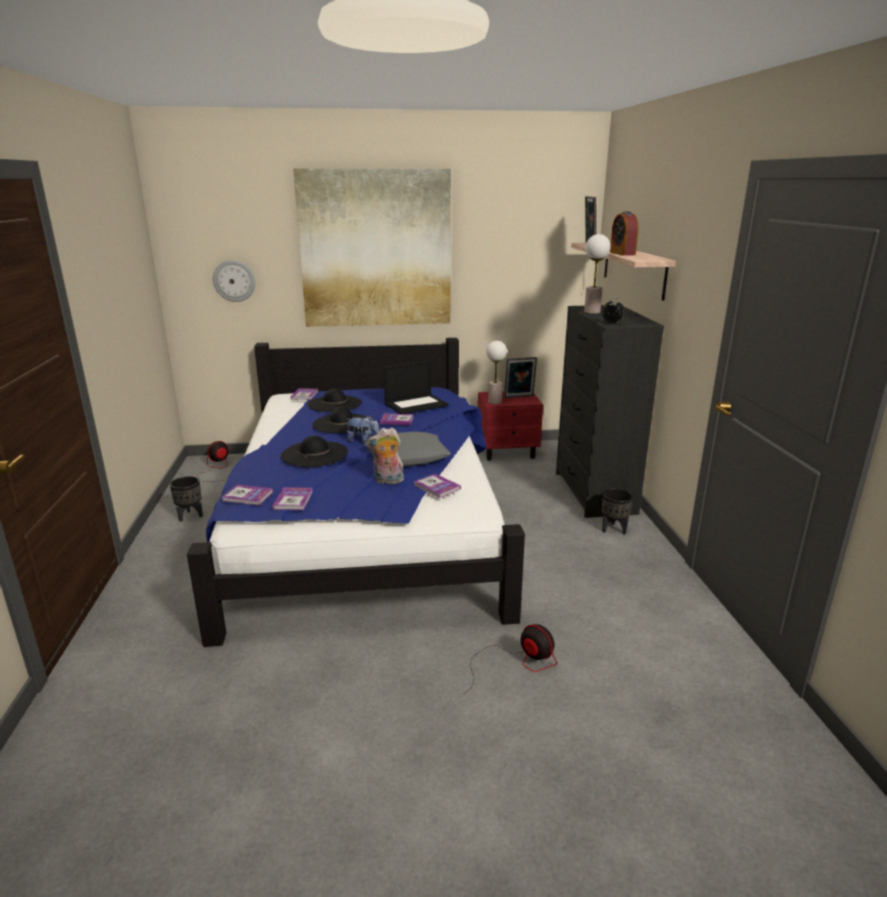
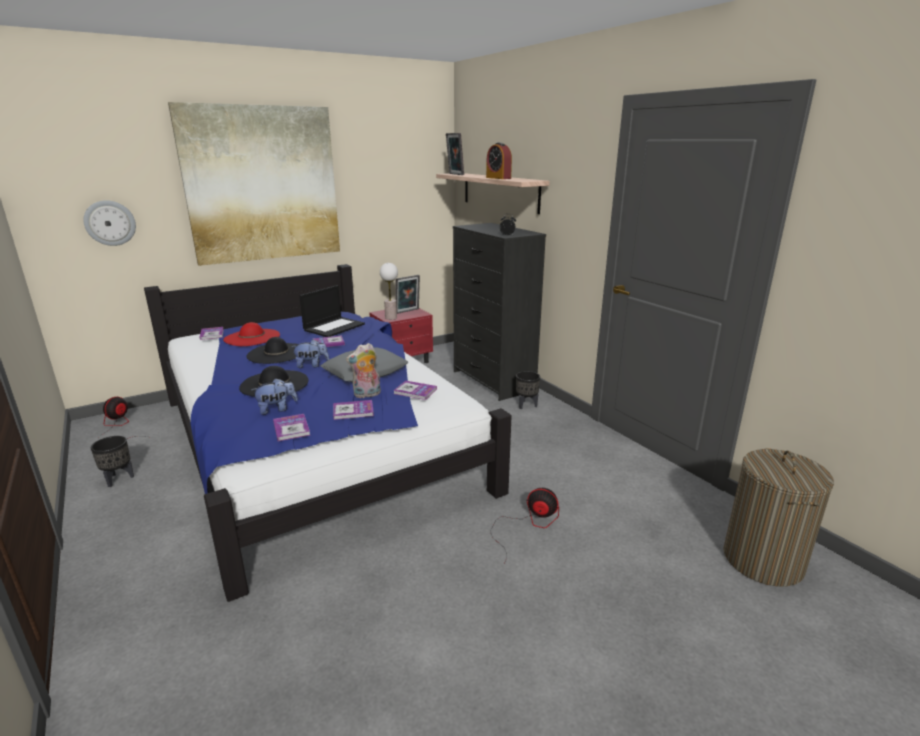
camera: 25 degrees left, 0 degrees up
(248, 496) = (238, 435): book -> book (353, 411)
(297, 479) = (276, 409): none -> plush toy
(334, 403) = (252, 337): black hat -> red hat
(592, 312) = (479, 229): table lamp -> none
(787, 799) = (763, 560): none -> laundry basket

